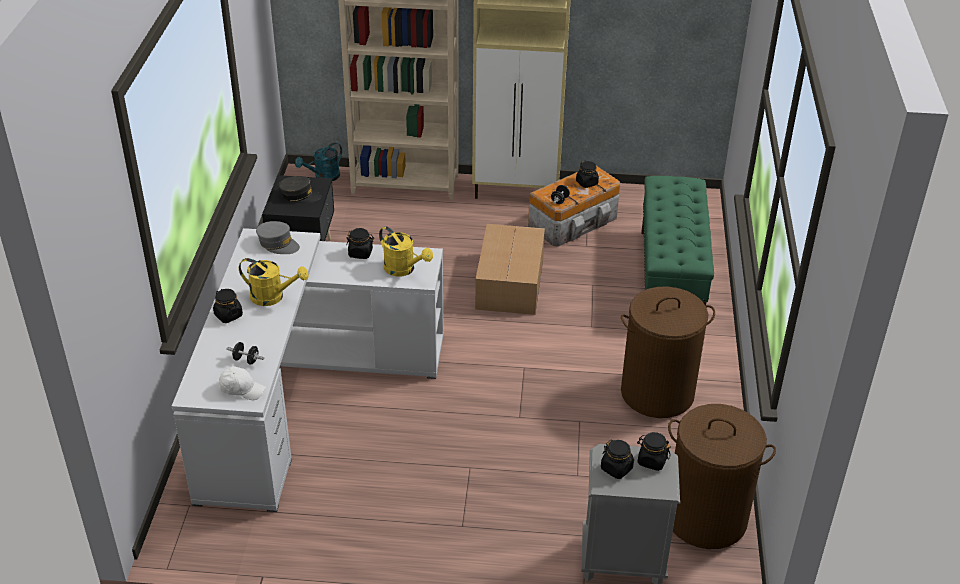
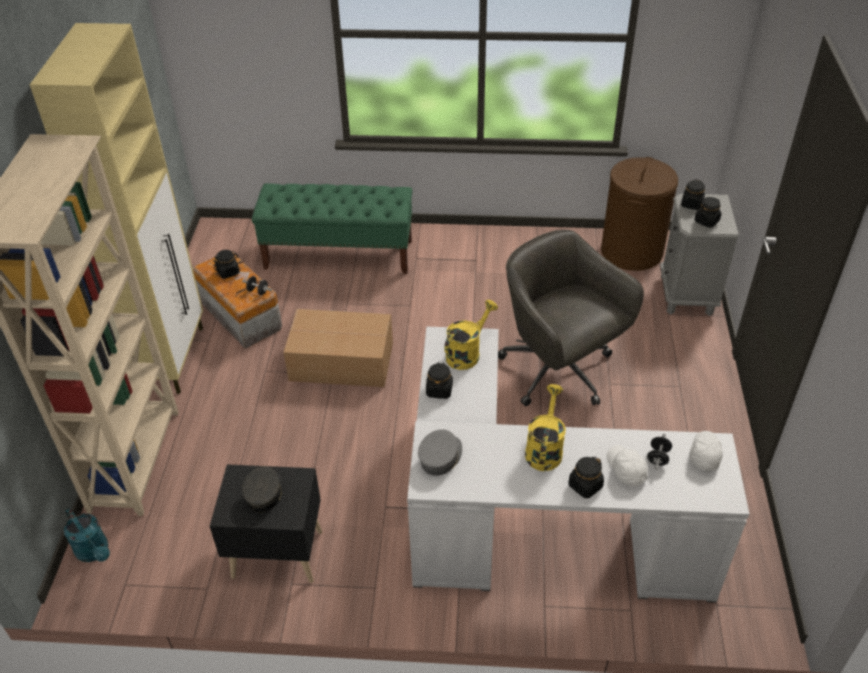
camera: 90 degrees left, 5 degrees up
(239, 339) = (625, 469): none -> white cap
(489, 429) = (559, 372): none -> grey office chair
(657, 393) = (496, 269): brown laundry basket -> none

